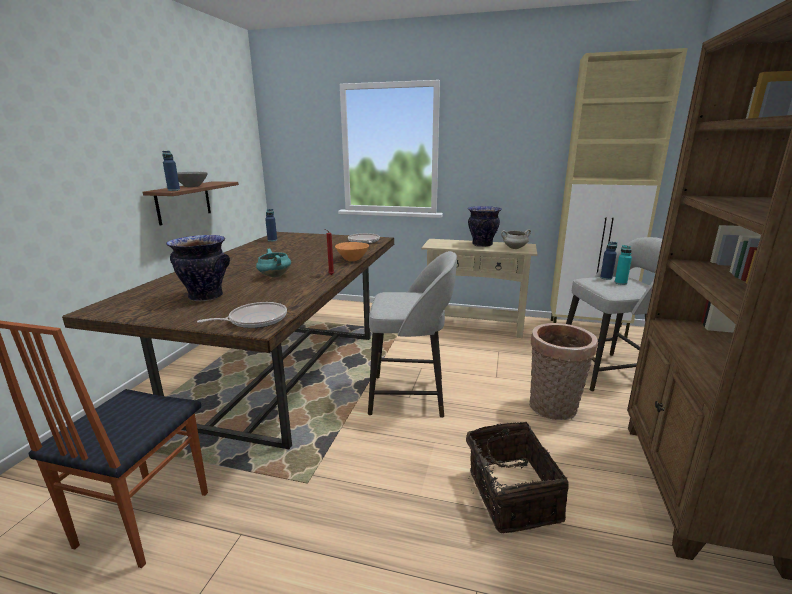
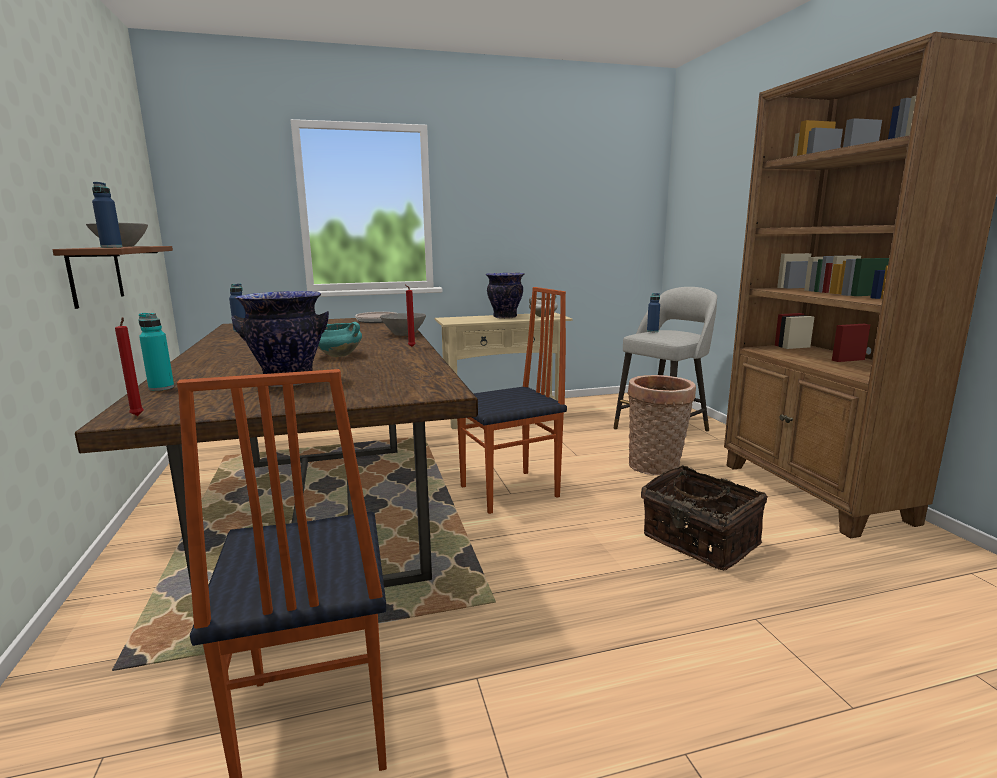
camera: 30 degrees left, 5 degrees down
(99, 310) = (138, 416): none -> red candle
(255, 320) = (418, 388): frying pan -> none
(352, 259) = (403, 334): orange bowl -> grey bowl
(410, 396) = (511, 492): grey stool -> chair
(588, 328) = (612, 400): beige cabinet -> none
(620, 283) = (670, 333): turquoise bottle -> turquoise bottle (161, 388)

